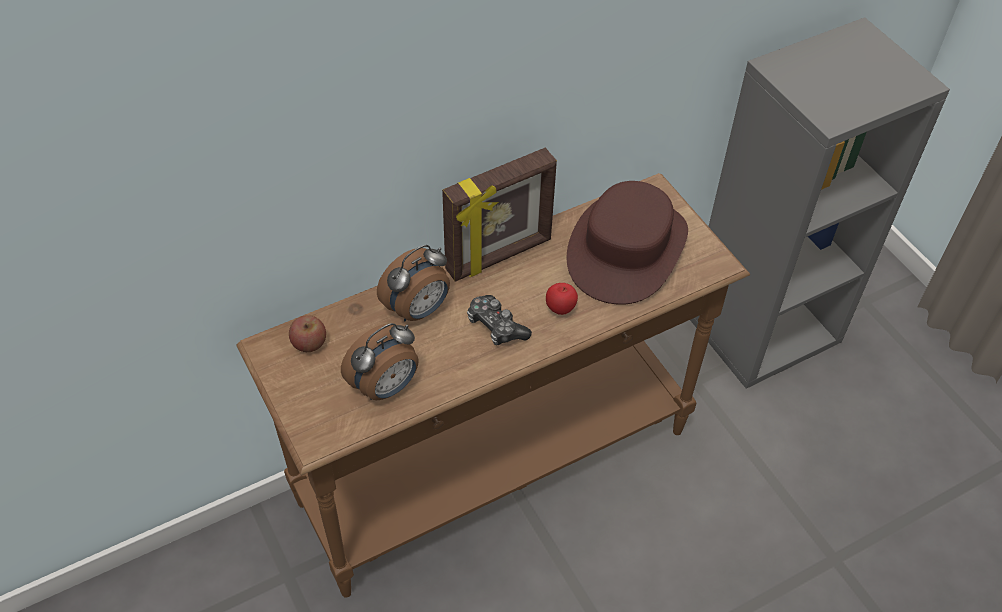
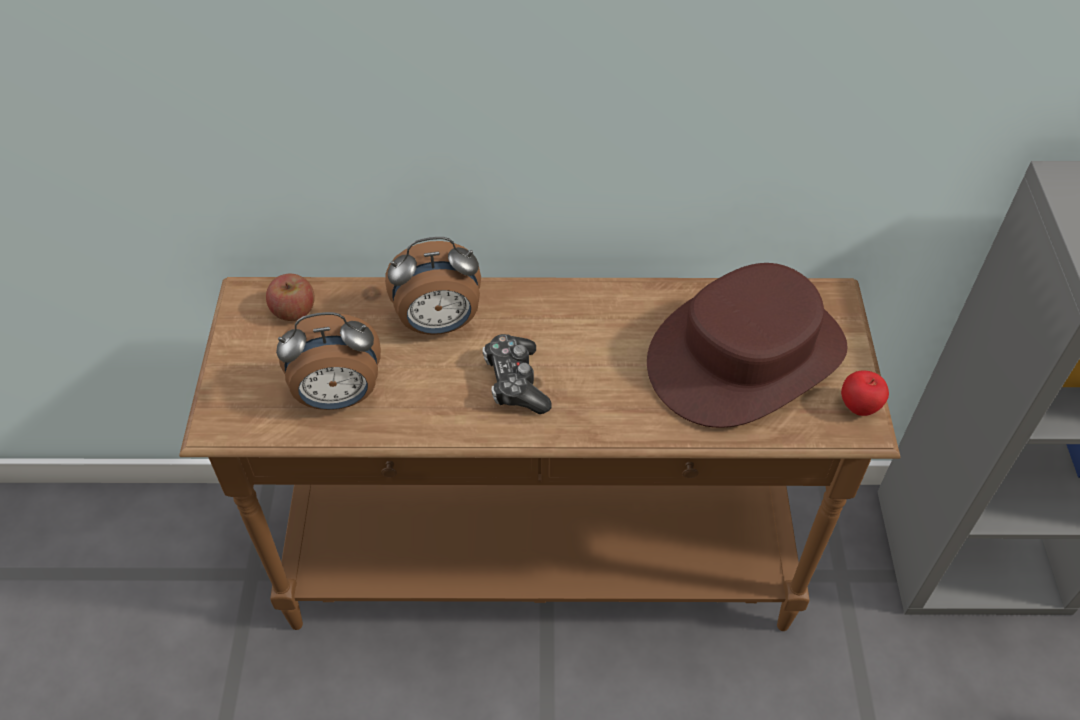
camera: 30 degrees right, 0 degrees up
(499, 256) = (578, 300): picture frame -> none
(560, 309) = (609, 394): apple -> apple (859, 407)

